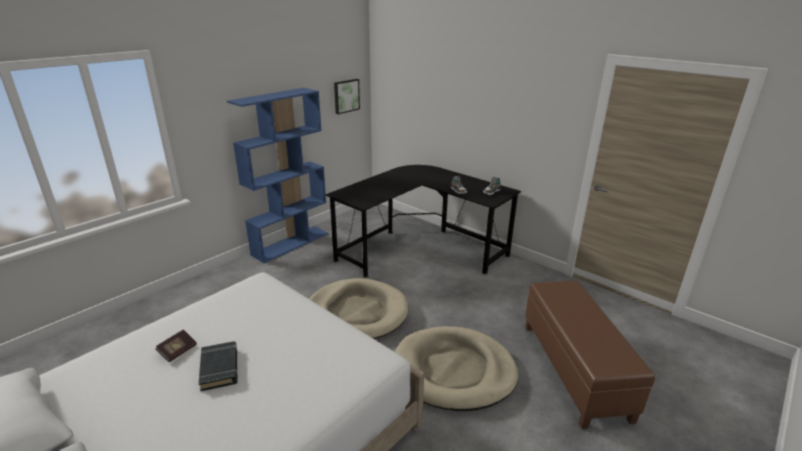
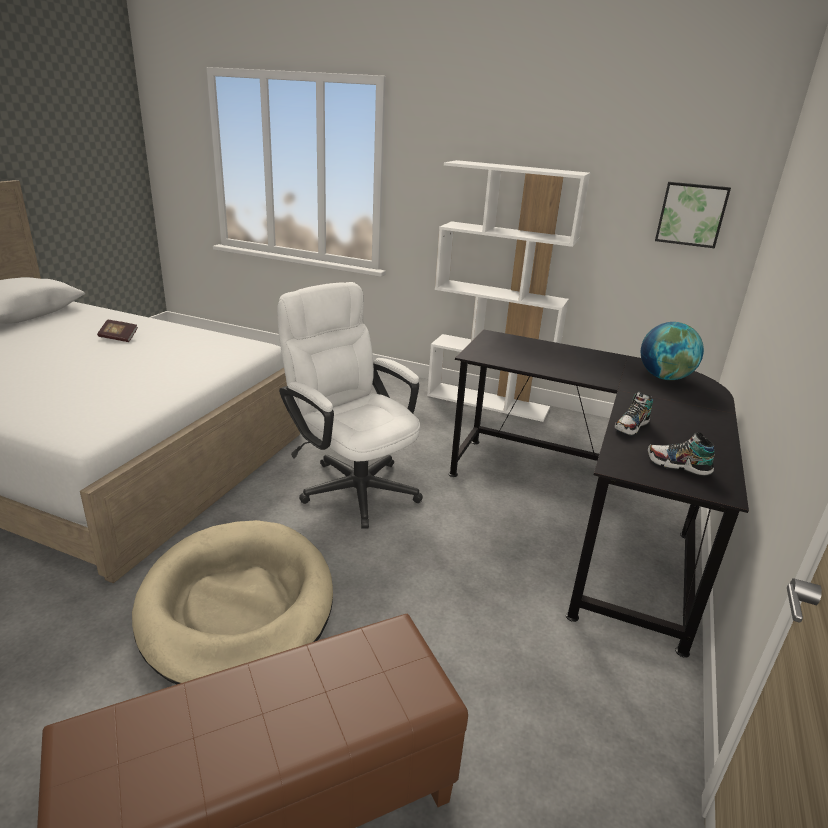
camera: 70 degrees right, 0 degrees up
(220, 368) = (86, 358): black book -> none
(291, 243) = (488, 401): blue bookcase -> white bookcase
(356, 313) = (352, 485): beige dog bed -> white office chair
(413, 172) = (664, 377): none -> globe

